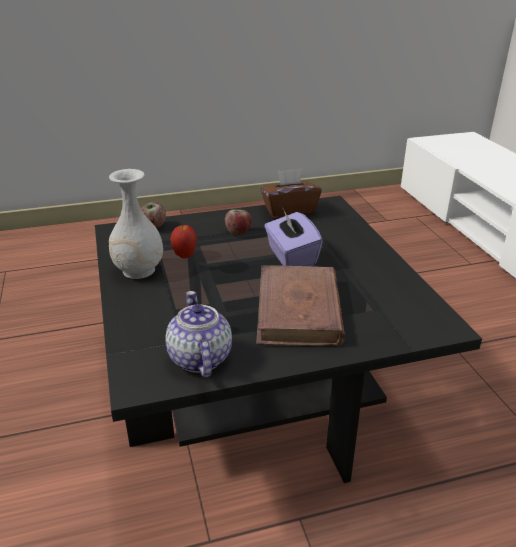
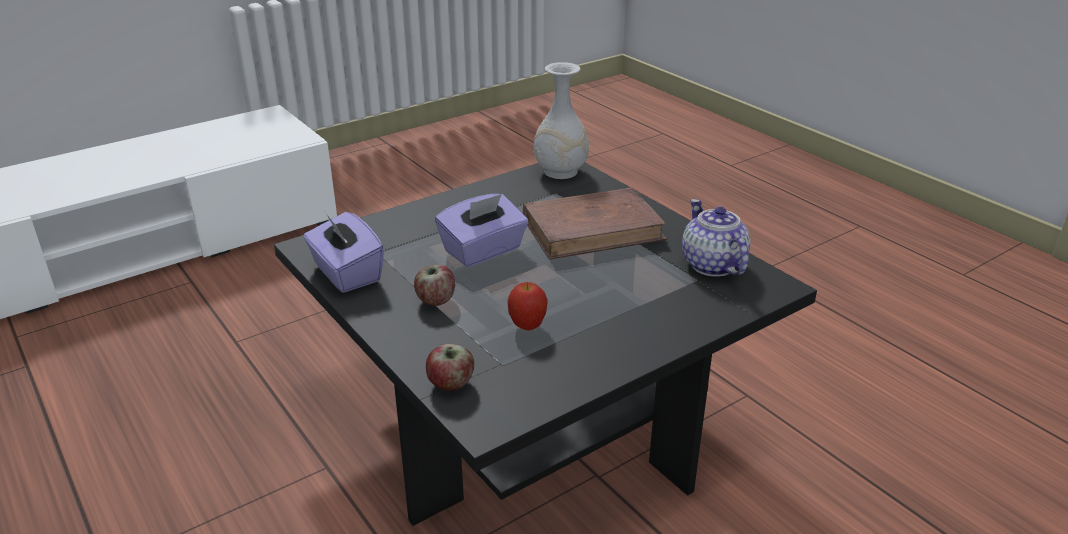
camera: 110 degrees left, 0 degrees up
(138, 270) = (589, 353): white vase -> white vase (560, 172)
(199, 358) = (711, 265): teapot -> teapot turned 105 degrees clockwise
(289, 211) = (346, 273): brown tissue box -> purple tissue box

